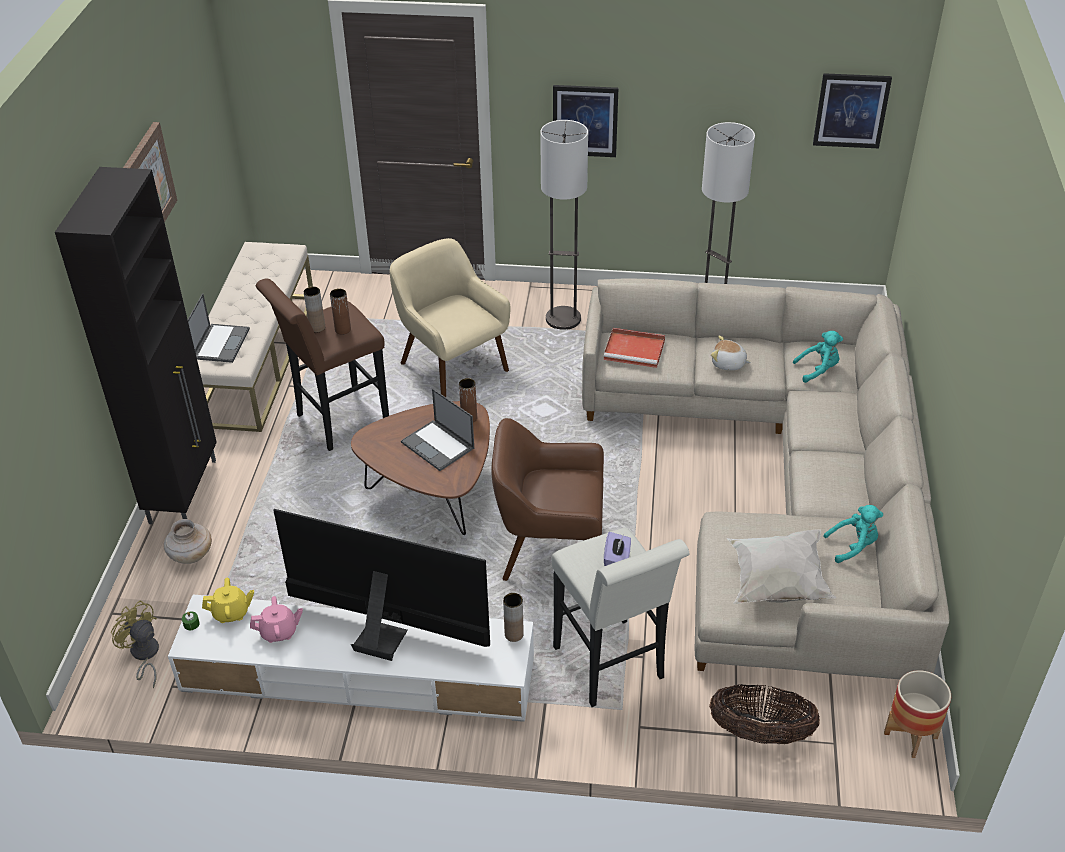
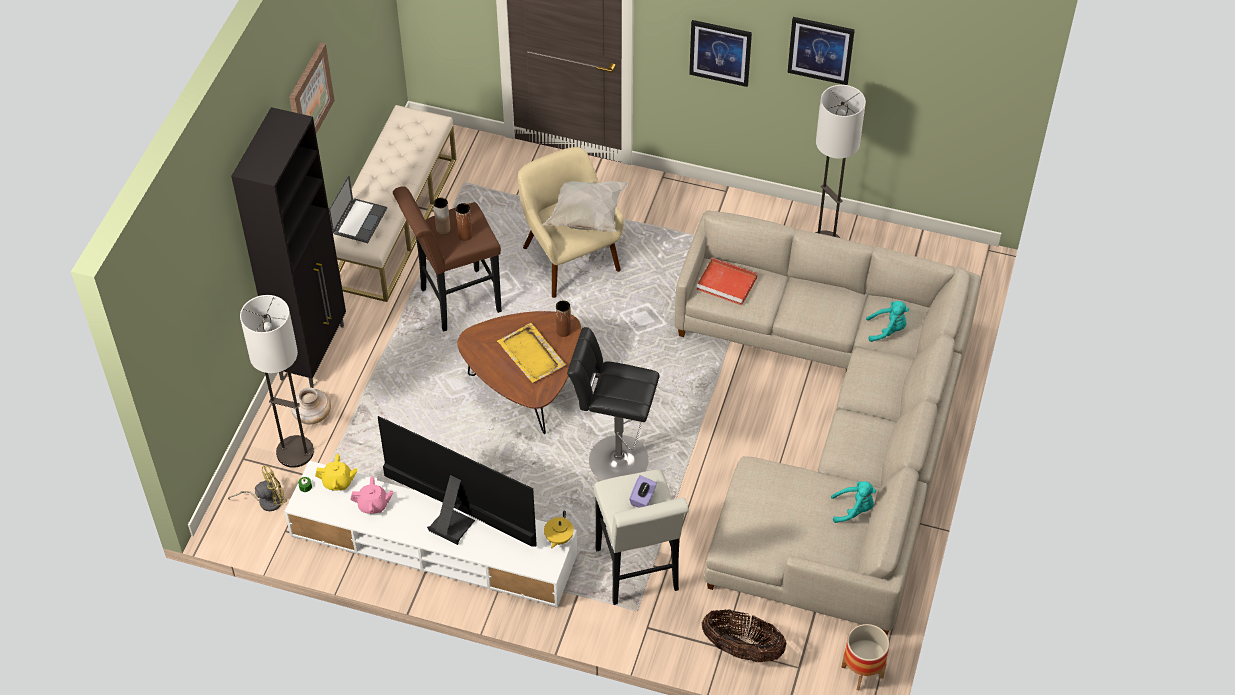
camera: 10 degrees right, 10 degrees up
(144, 655) = (266, 500): yellow fan -> yellow fan turned 105 degrees clockwise
(438, 445) = (531, 355): laptop -> yellow tray
(514, 634) = (558, 538): brown vase -> yellow teapot
(549, 549) = (614, 459): brown armchair -> black stool
(563, 319) = (685, 220): floor lamp -> floor lamp (295, 452)
(728, 364) = (807, 311): plush toy -> none
(776, 583) = (778, 532): white pillow -> white pillow (585, 217)
(851, 110) = (966, 87): picture -> picture (820, 50)

